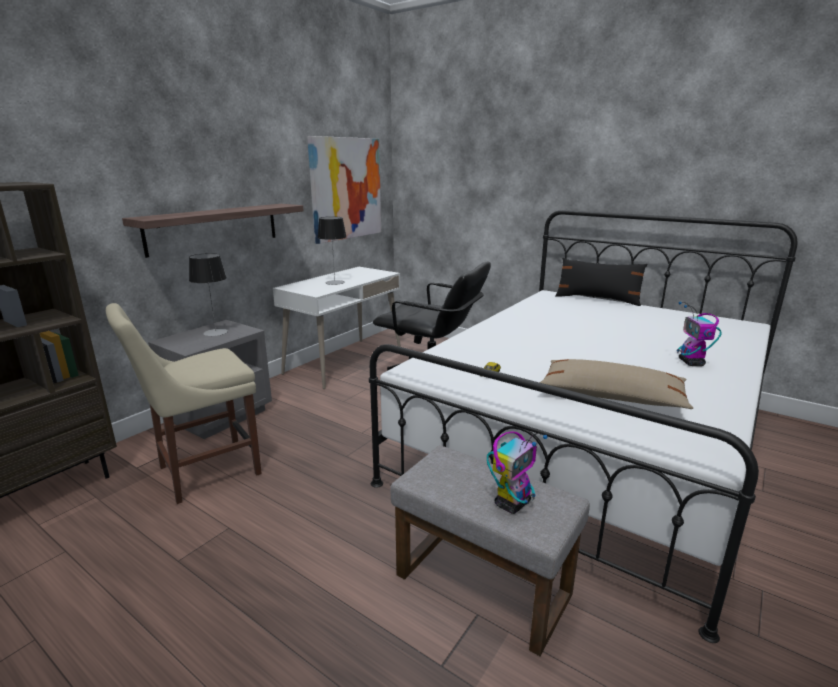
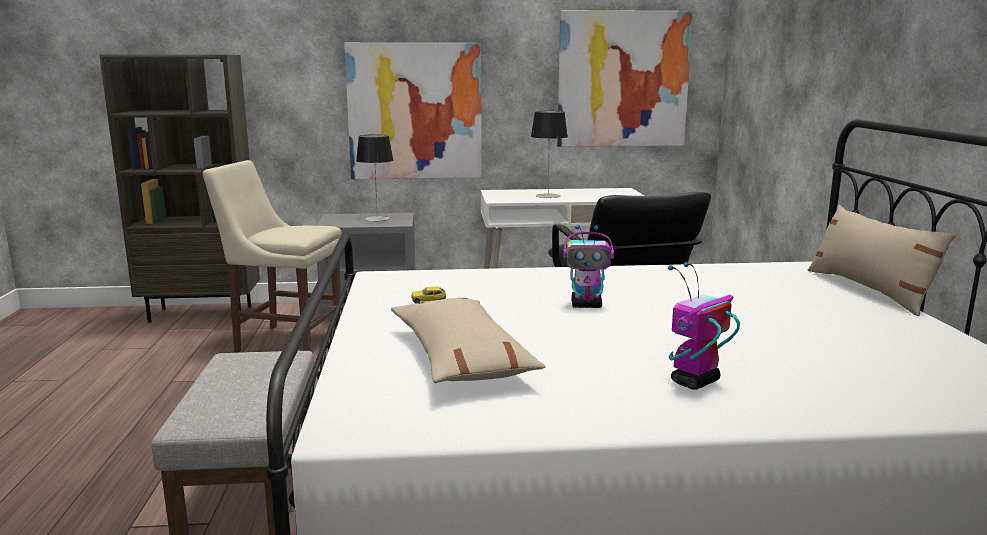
camera: 50 degrees right, 5 degrees down
(214, 228) = (415, 111): shelf -> picture
(512, 503) = (227, 402): toy robot -> toy robot (587, 305)
(597, 299) = (869, 290): black pillow -> beige pillow

